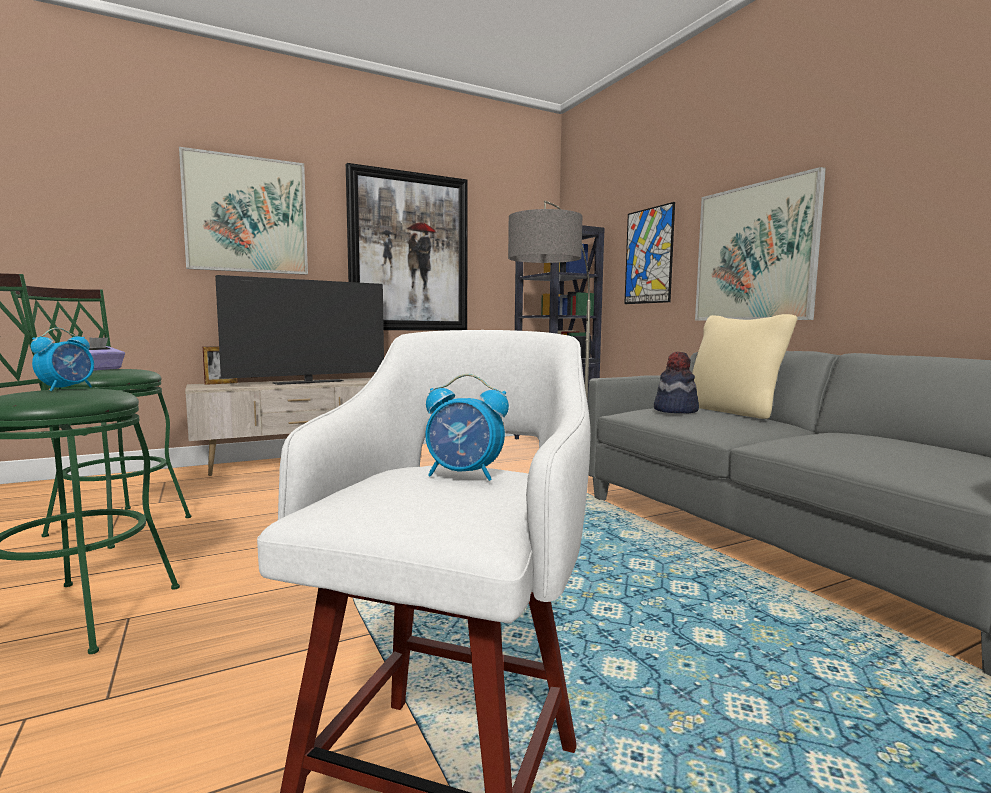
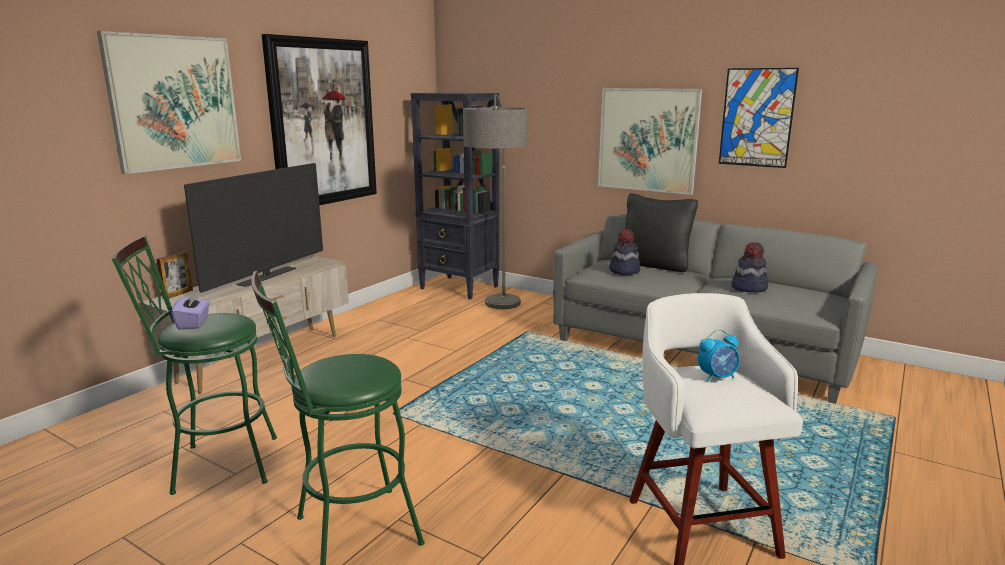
camera: 30 degrees left, 10 degrees up
(67, 389) = (335, 363): alarm clock -> none
(648, 256) = (548, 126): picture -> picture (757, 117)
(732, 411) = (654, 265): beige pillow -> black pillow
(848, 439) = (748, 287): none -> hat

